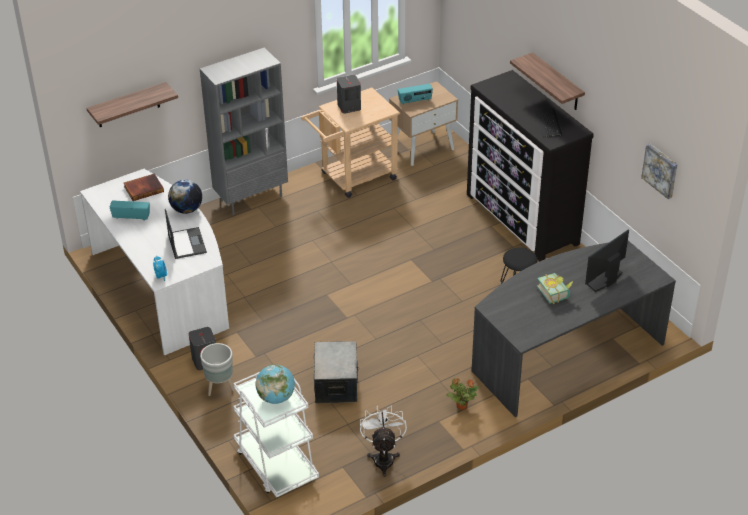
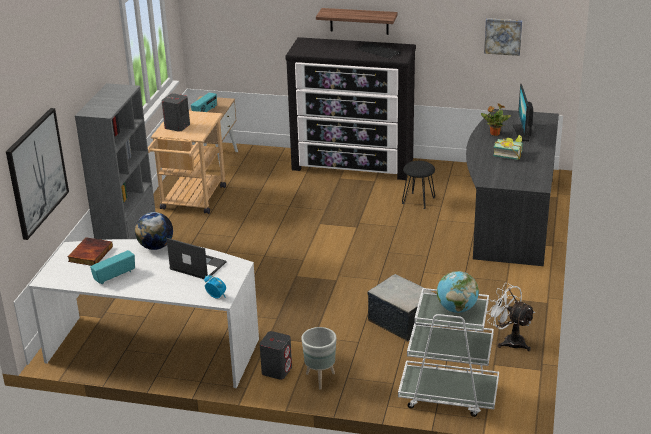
camera: 45 degrees left, 10 degrees down
(128, 105) = (37, 172): shelf -> picture
(461, 405) = (502, 281): potted plant -> potted plant (494, 134)

